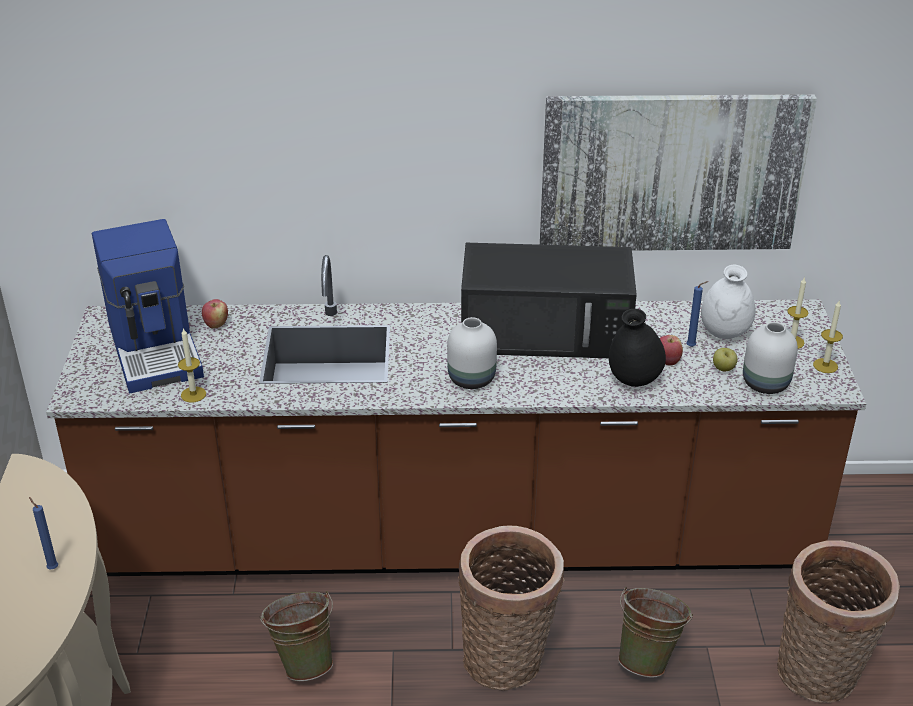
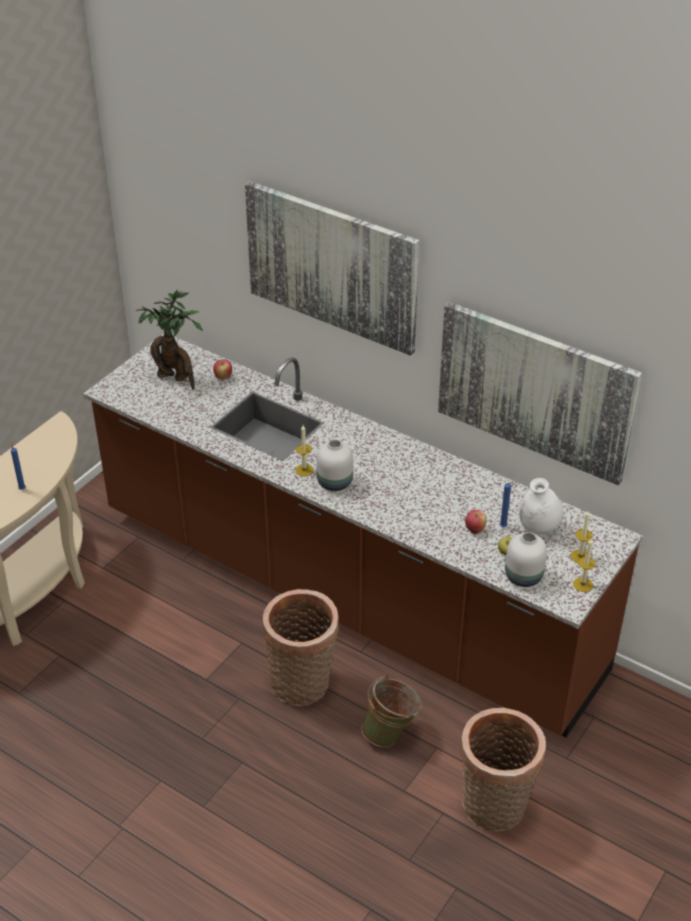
camera: 35 degrees right, 5 degrees up
(156, 348) = (175, 378): coffee machine -> potted plant
(193, 394) = (167, 418): candle -> candle (304, 470)
(303, 661) = (186, 621): green bucket -> none
(364, 108) = (332, 266): none -> picture
(548, 330) = (419, 471): black microwave -> none
(634, 381) = (436, 532): black vase -> none

